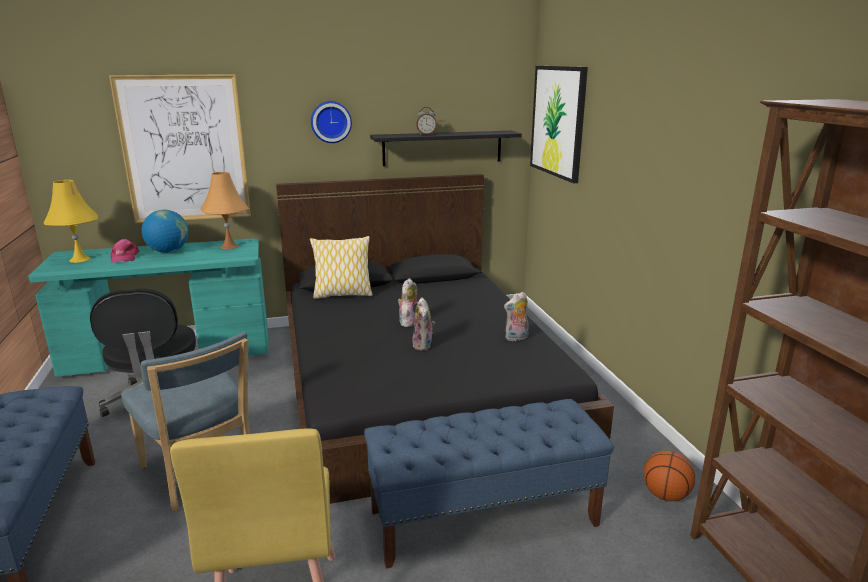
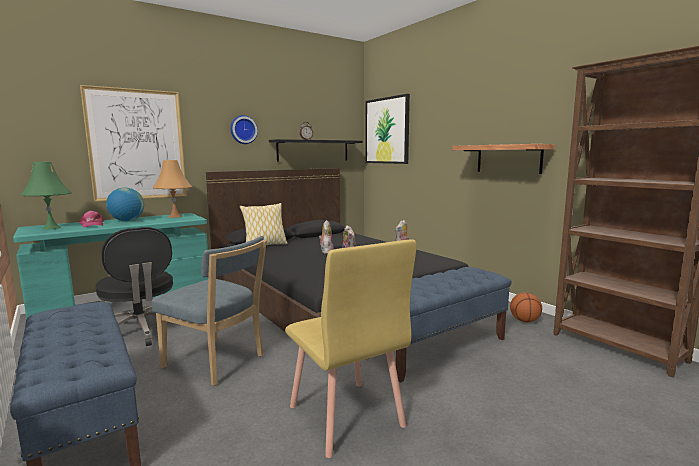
camera: 20 degrees left, 10 degrees down
(80, 259) = (51, 228): yellow table lamp -> green table lamp
(698, 218) = (508, 158): none -> shelf

